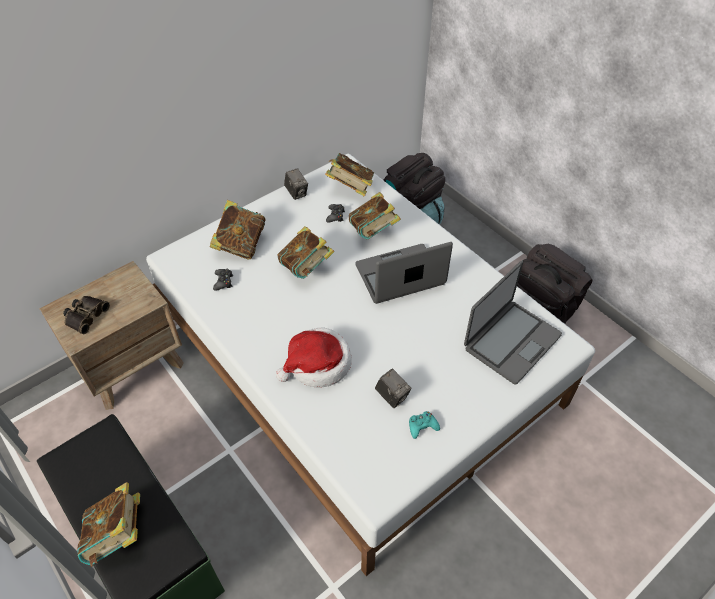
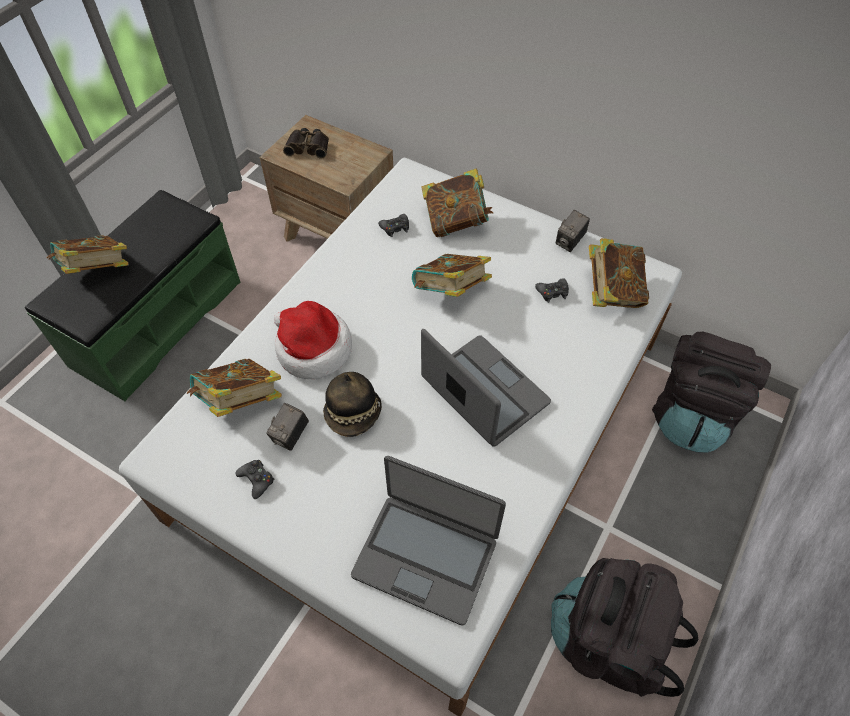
camera: 70 degrees right, 5 degrees up
(373, 231) = (547, 340): book -> book (240, 402)
(388, 352) = (354, 414): none -> hat
(422, 426) = (257, 480): turquoise game controller -> black game controller

